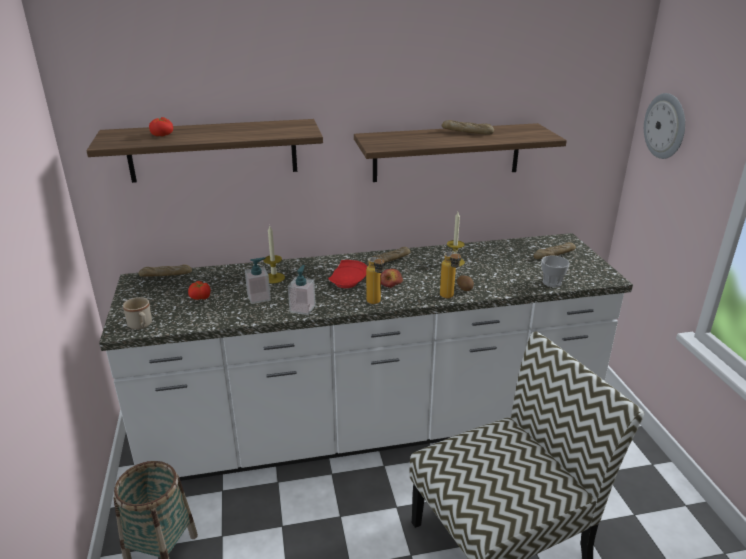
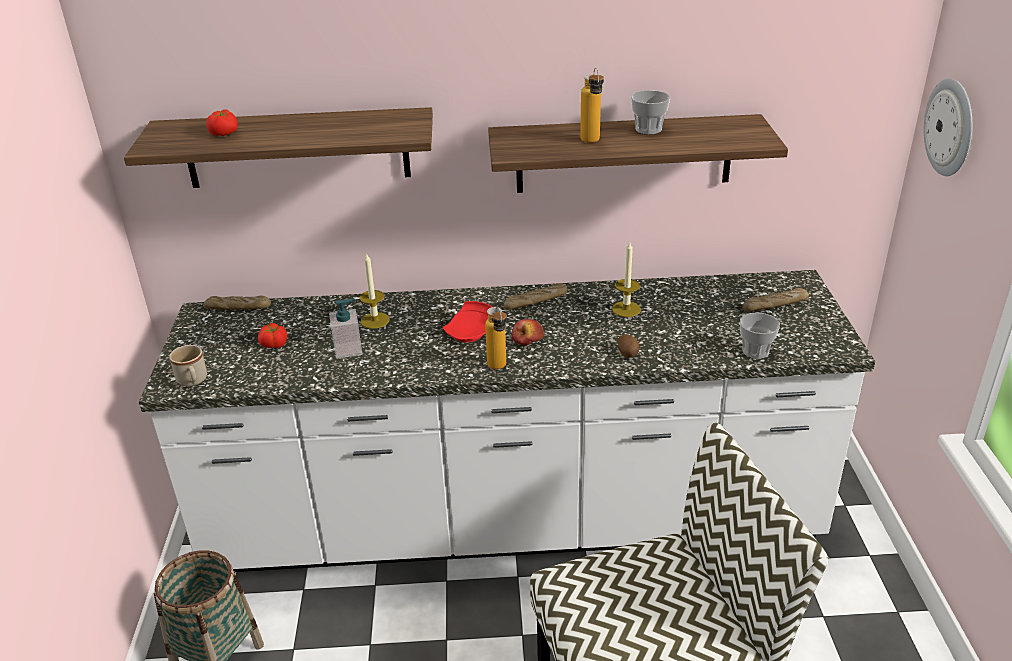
camera: 10 degrees right, 5 degrees up
(302, 308) = (400, 370): soap dispenser -> none
(449, 298) = (601, 367): bottle -> bottle (592, 142)
(467, 132) = (648, 129): bread -> cup

